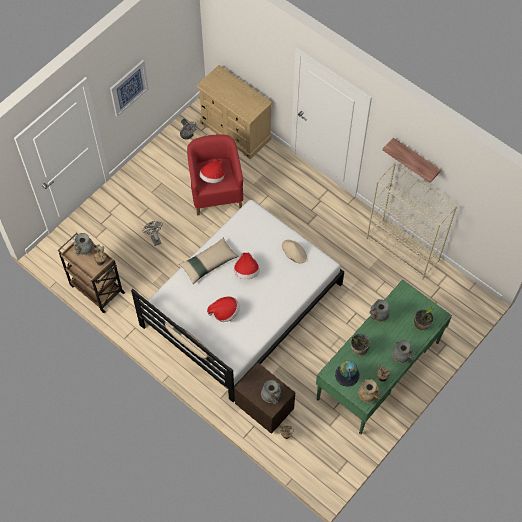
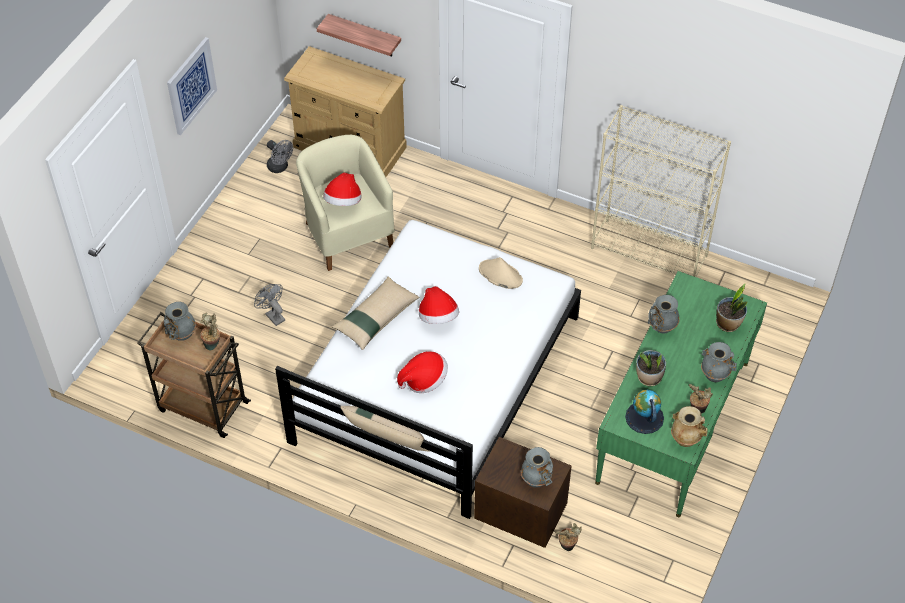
camera: 15 degrees left, 10 degrees down
(216, 192) = (347, 233): red armchair -> beige armchair
(415, 159) = (653, 87): shelf -> shelf (365, 36)

